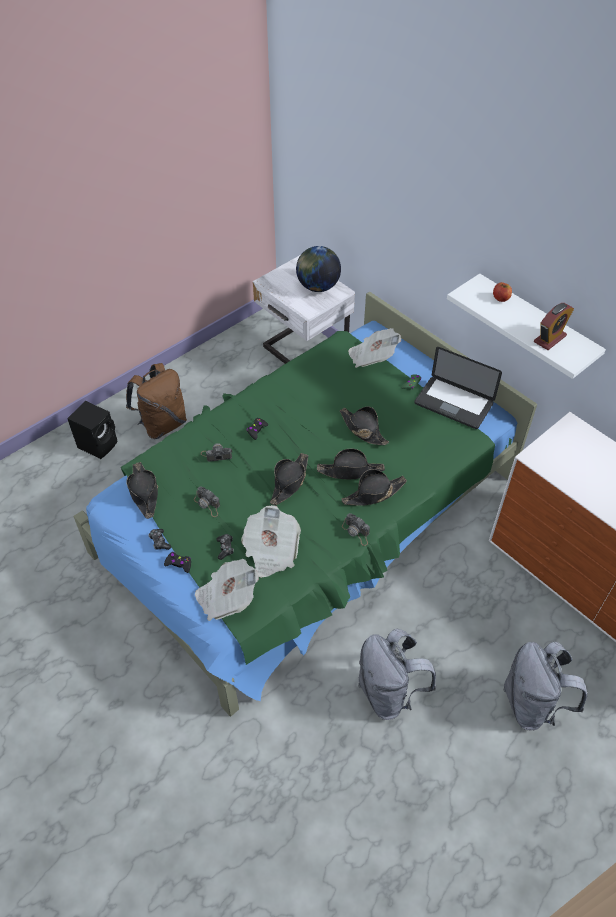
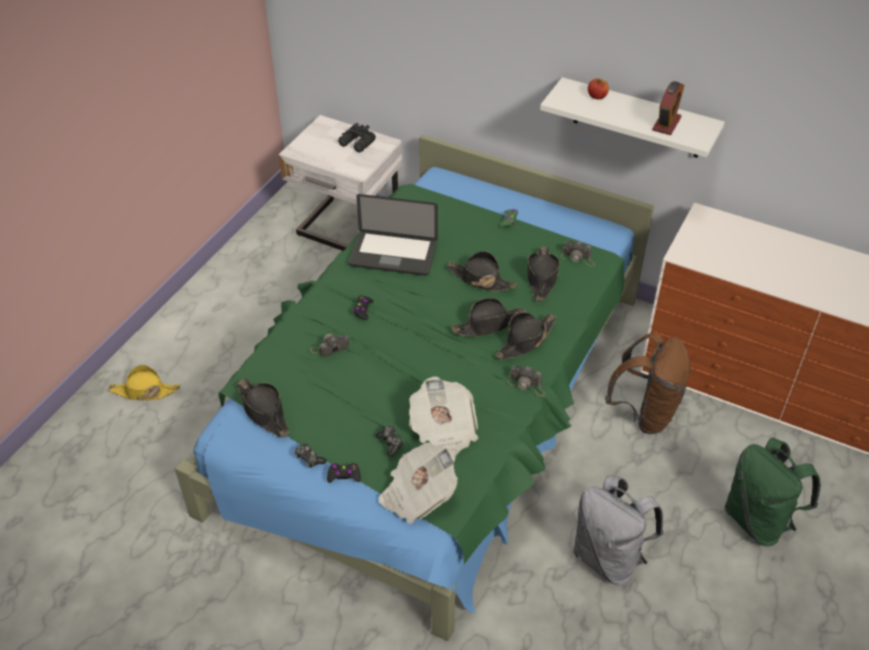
camera: 20 degrees left, 5 degrees down
(99, 444) = (145, 391): black speaker -> yellow hat
(162, 424) = (214, 349): brown backpack -> brown backpack (645, 413)
(208, 504) = (346, 403): camera -> camera (578, 258)
(289, 482) = (427, 354): black hat -> black hat (541, 278)
(317, 287) = (357, 144): globe -> black binoculars
(372, 357) = (453, 204): newspaper -> none
(453, 403) = (563, 229): laptop -> laptop (393, 255)
(532, 704) = (759, 520): grey backpack -> green backpack

